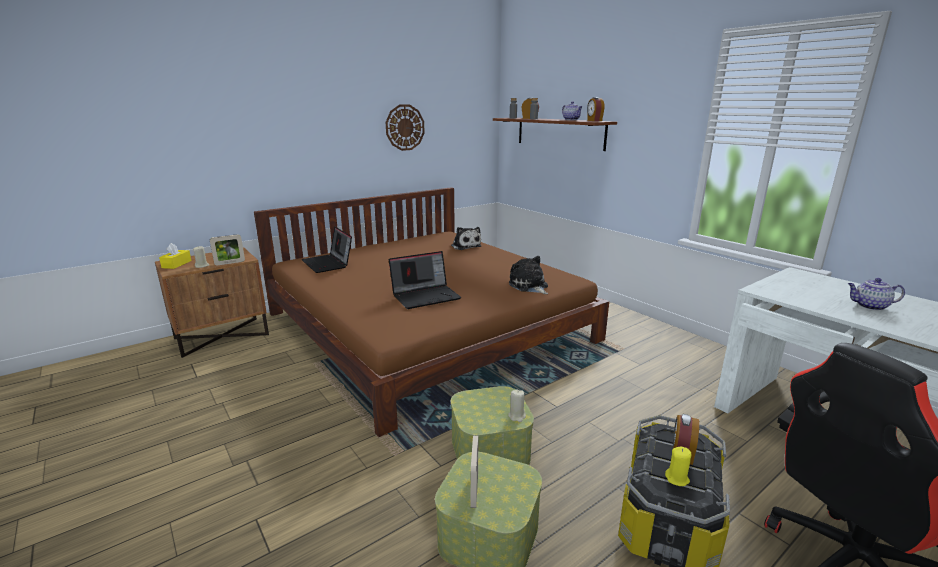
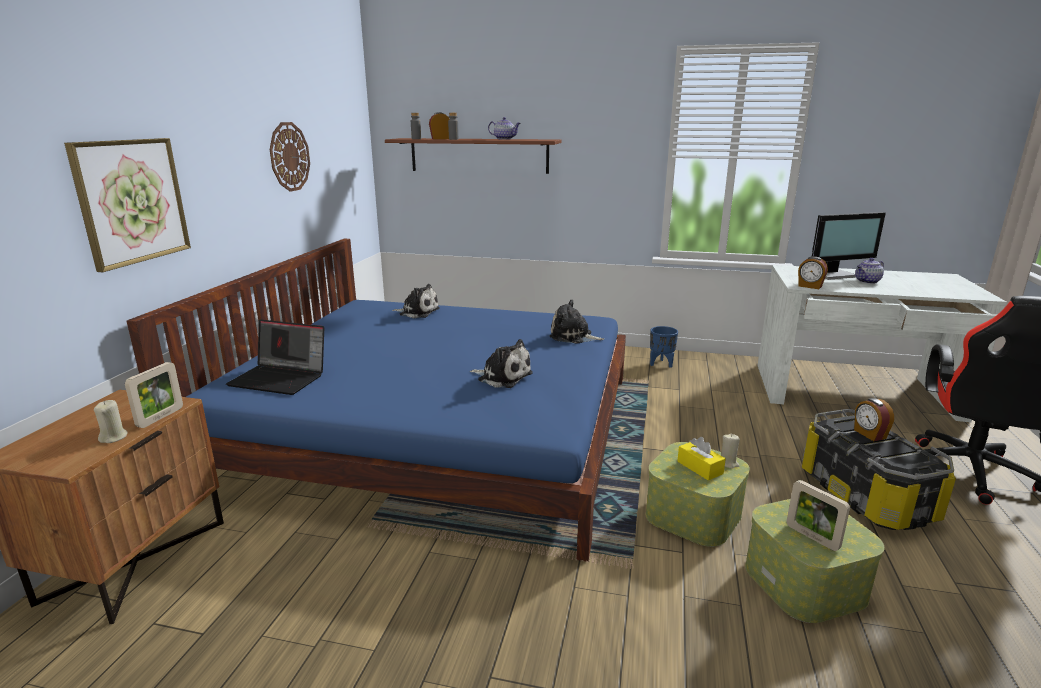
camera: 40 degrees left, 0 degrees up
(176, 264) = (45, 452): yellow tissue box -> yellow tissue box (700, 467)
(269, 147) = (132, 201): none -> picture
(426, 296) = (502, 377): laptop -> plush toy
(427, 326) = (436, 426): brown bed -> blue bed
(594, 120) = (537, 139): alarm clock -> alarm clock (810, 286)
(660, 340) = (661, 364): none -> blue planter
(677, 479) = (896, 452): yellow candle -> none
(840, 290) = (831, 274): none -> monitor

